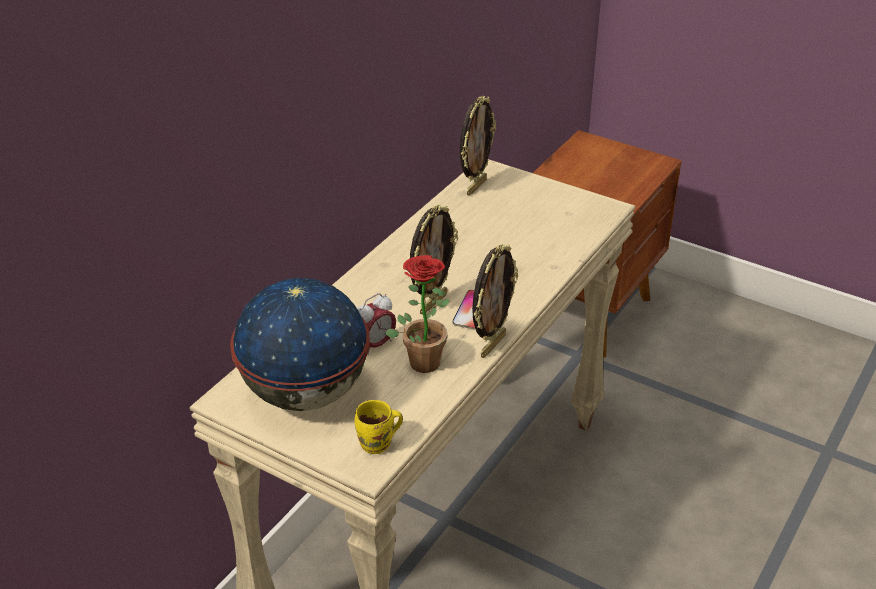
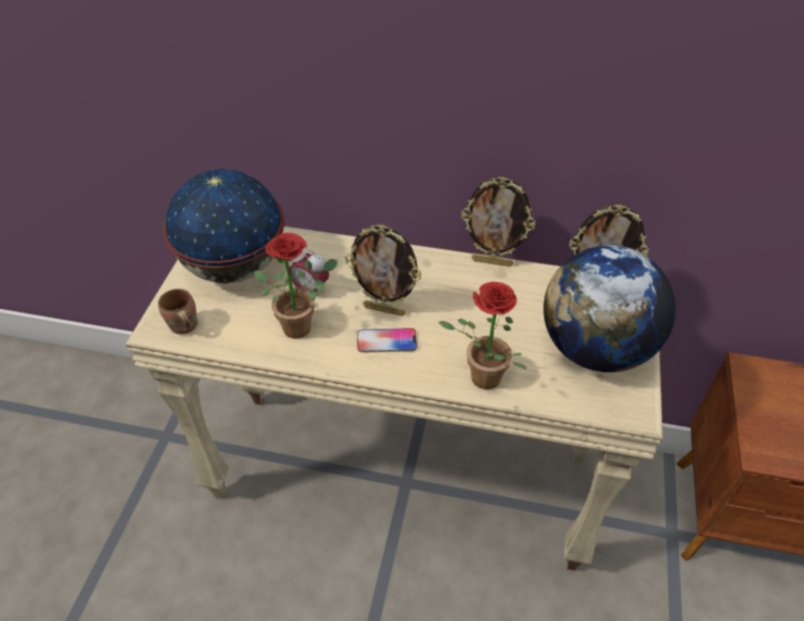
camera: 70 degrees right, 10 degrees up
(378, 445) = (183, 327): yellow mug -> brown mug
(492, 345) = (340, 368): picture frame -> picture frame (492, 261)
(540, 206) = (595, 349): none -> globe
(543, 271) = (479, 379): none -> potted plant

